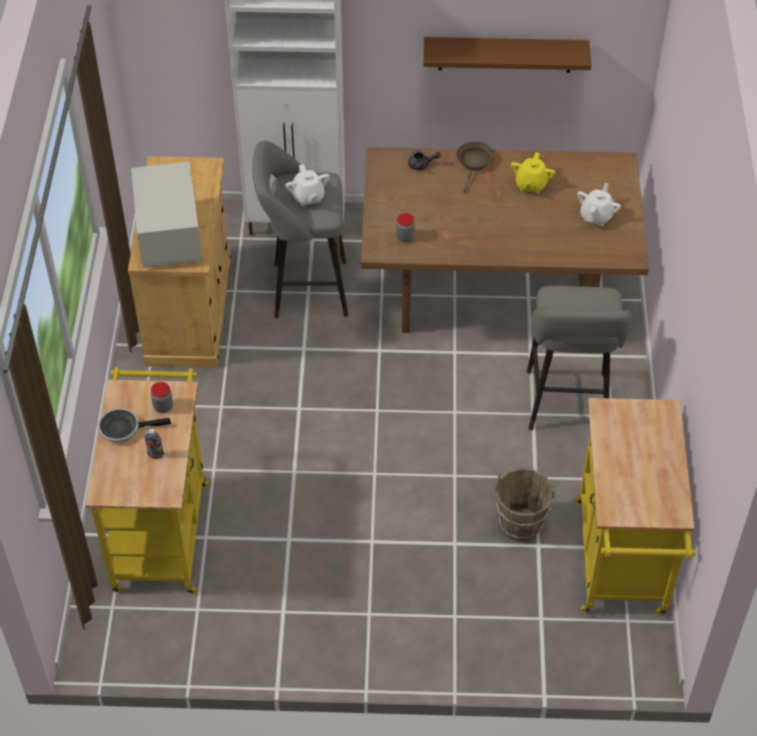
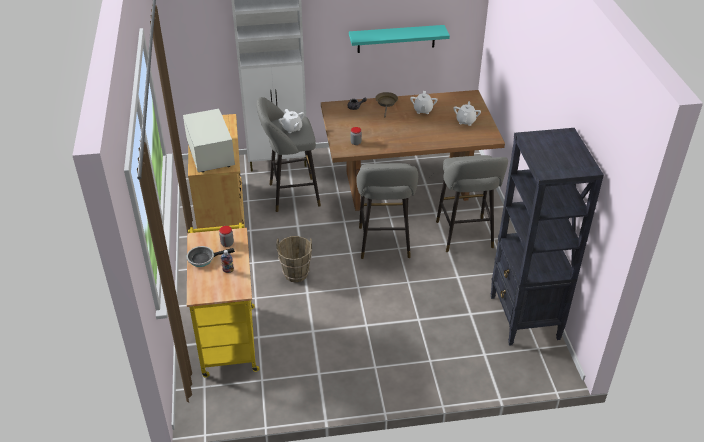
camera: 10 degrees left, 10 degrees down
(433, 403) = (384, 245): none -> grey stool
(505, 54) = (396, 39): brown shelf -> turquoise shelf
(520, 526) = (456, 304): brown bucket -> brown bucket (296, 274)
(531, 185) = (423, 110): yellow teapot -> white teapot
(621, 566) = (524, 318): yellow cart -> black bookcase

